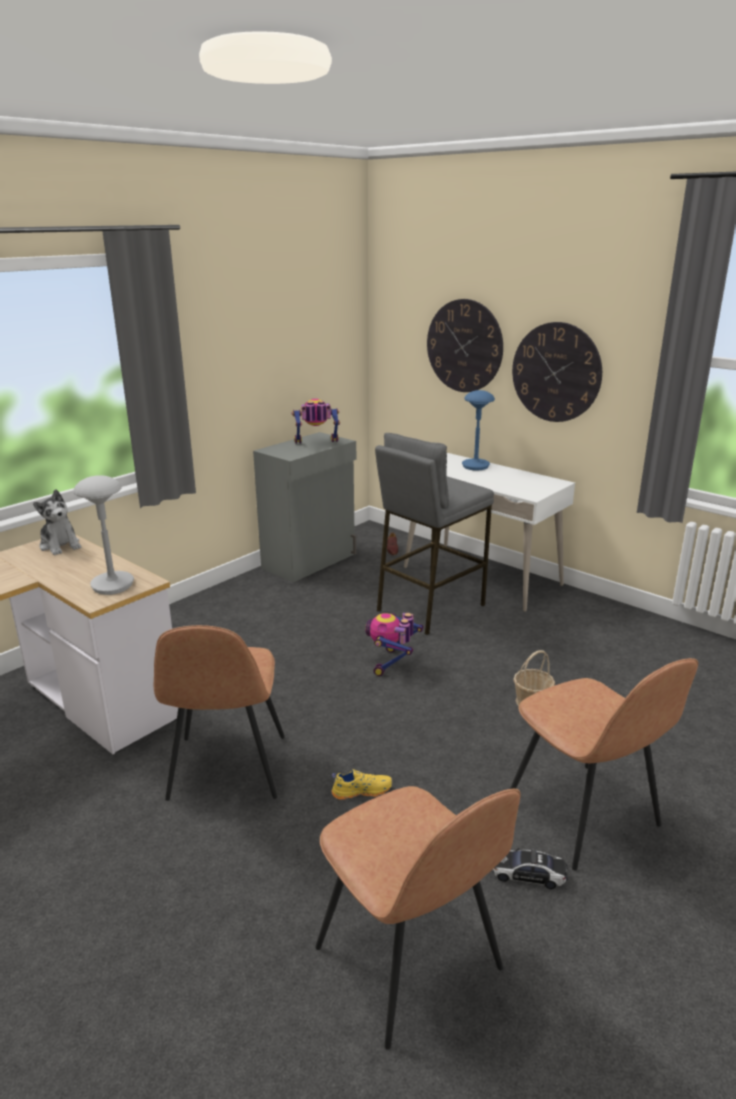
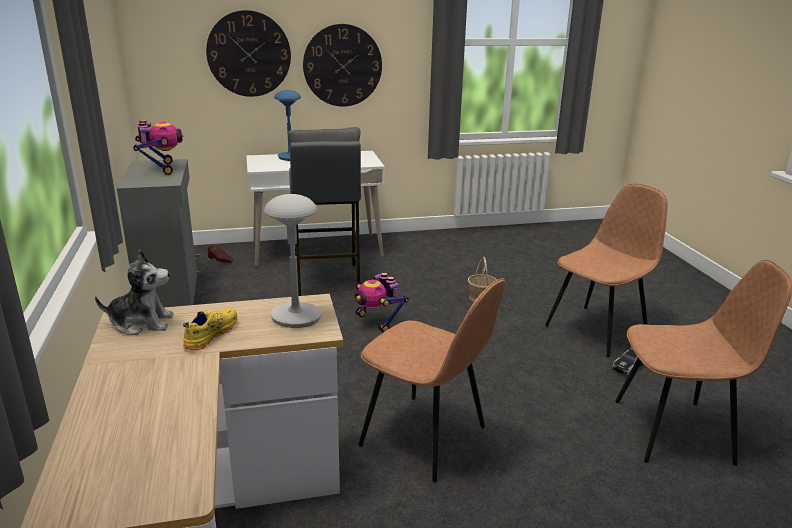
camera: 55 degrees left, 0 degrees up
(316, 444) = (161, 169): toy robot -> toy robot turned 135 degrees clockwise
(361, 790) = (509, 389): yellow shoe -> yellow shoe (210, 335)
(584, 817) = (598, 330): brown chair -> brown chair turned 45 degrees counterclockwise

